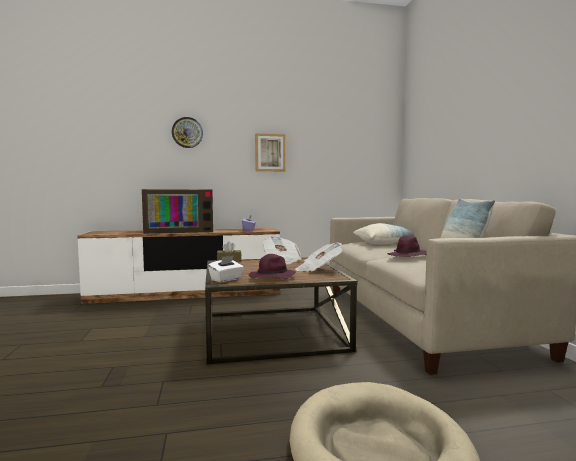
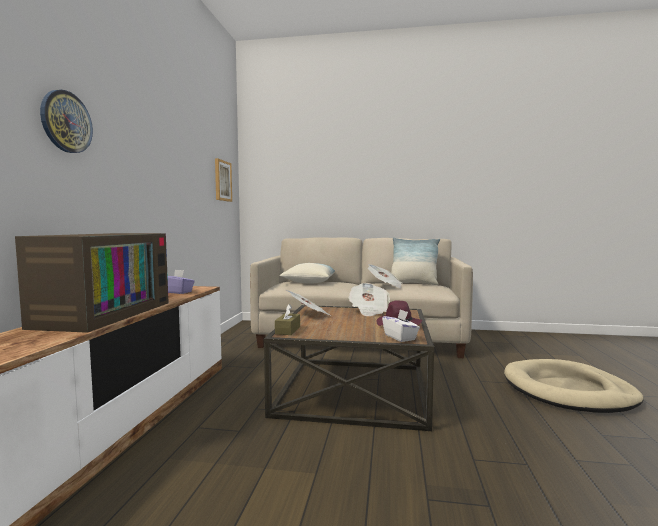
camera: 70 degrees left, 0 degrees up
(270, 152) = (162, 178): picture -> picture (222, 181)
(408, 256) = (385, 286): purple hat -> newspaper

